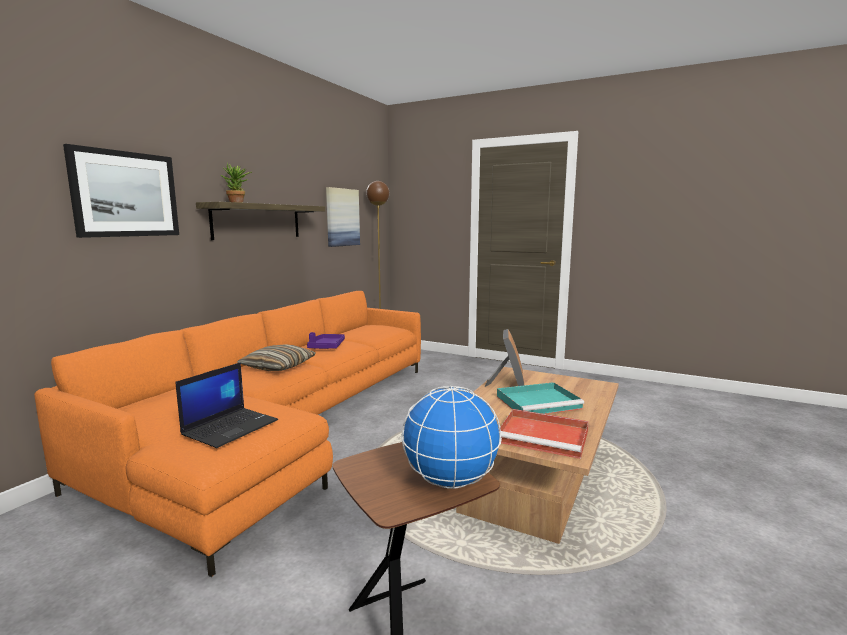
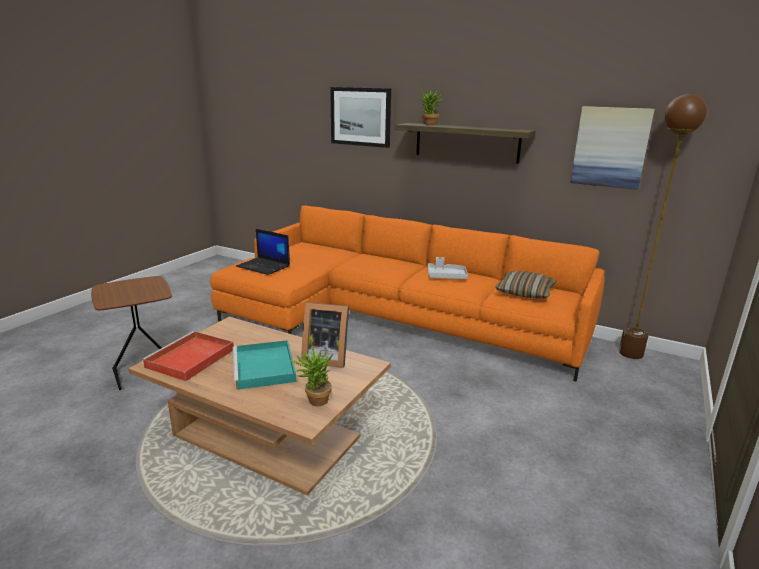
camera: 90 degrees right, 10 degrees up
(278, 366) = (383, 266): pillow -> pillow (525, 292)
(326, 347) = (446, 276): purple tray -> grey tray
(450, 480) = (113, 298): globe -> none
(574, 384) = (314, 401): none -> potted plant

